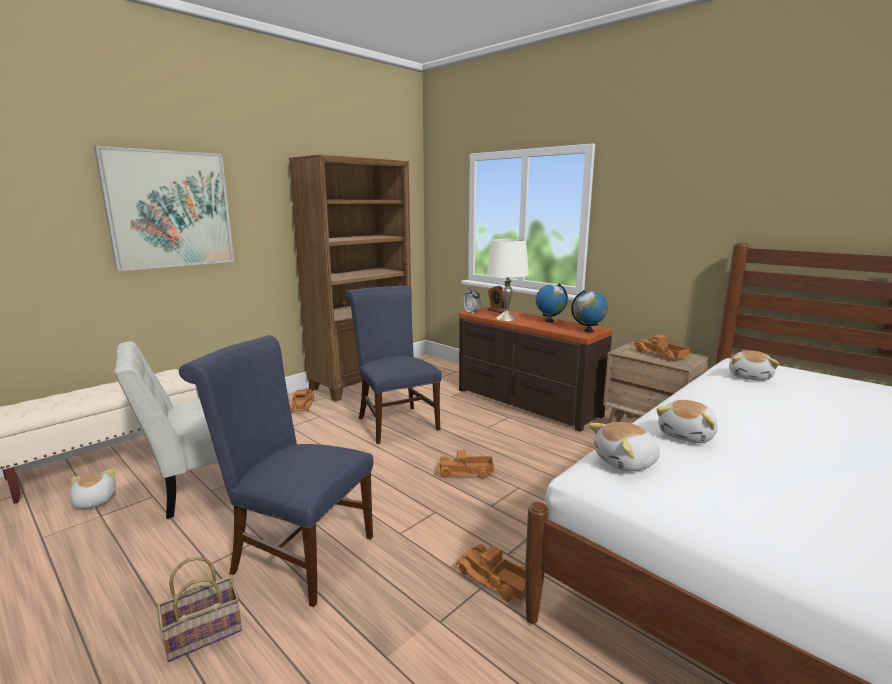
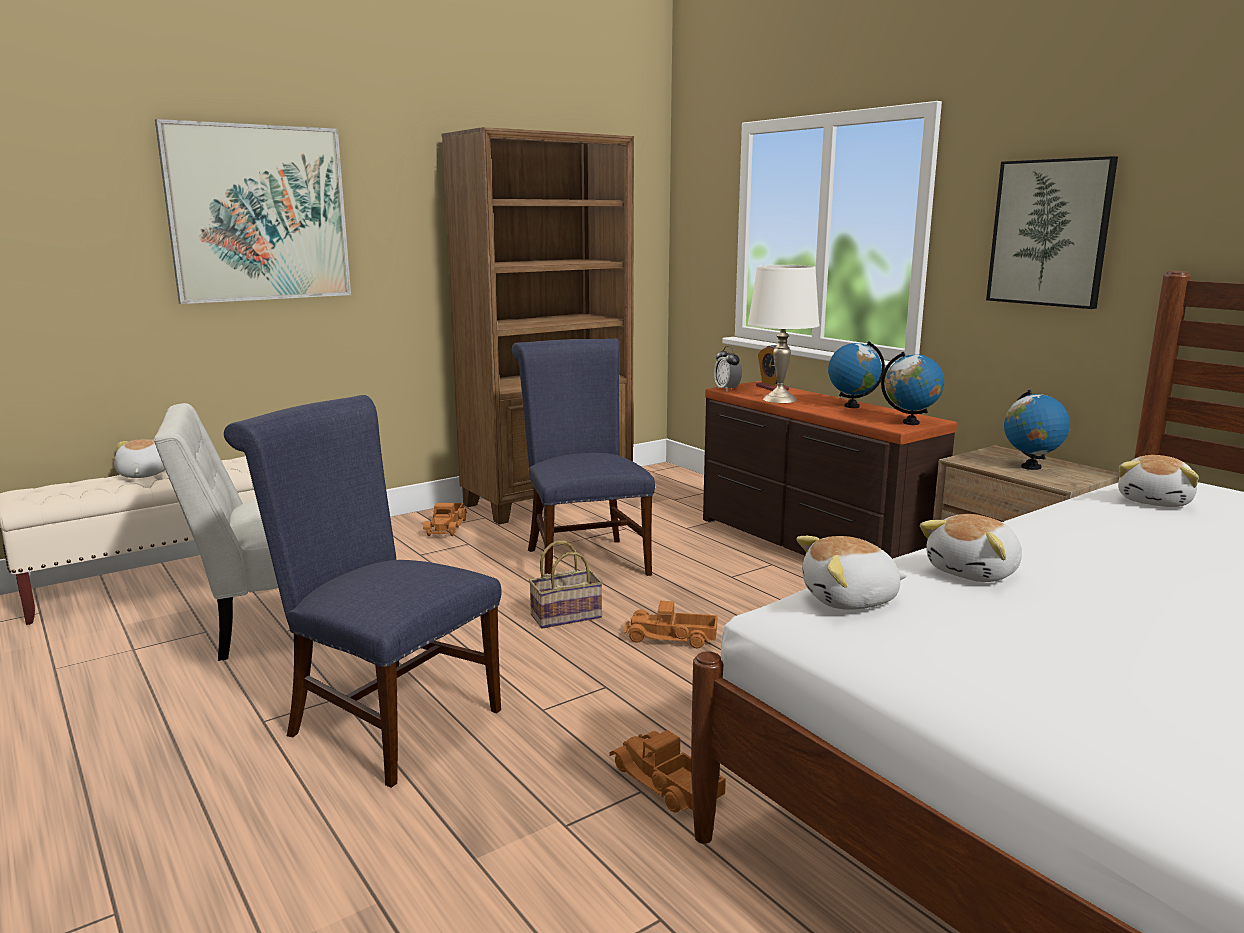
camera: 10 degrees right, 0 degrees up
(93, 501) = (127, 631): plush toy -> plush toy (142, 475)
(205, 632) = (239, 799): basket -> basket (567, 615)
(660, 355) = (1030, 467): toy truck -> globe
(663, 220) = (1050, 233): none -> picture

